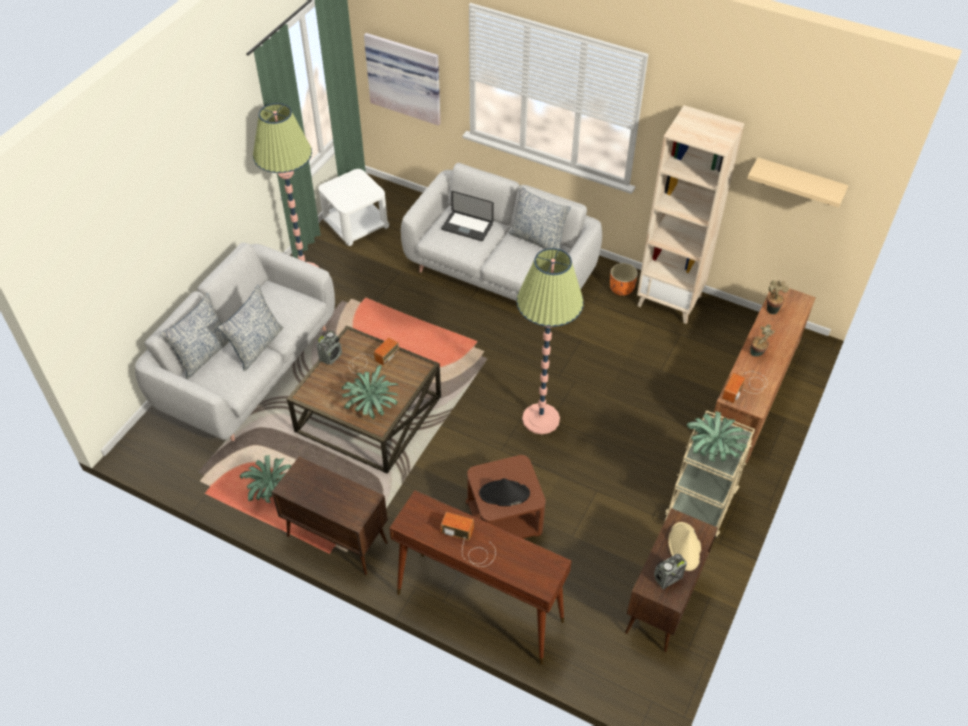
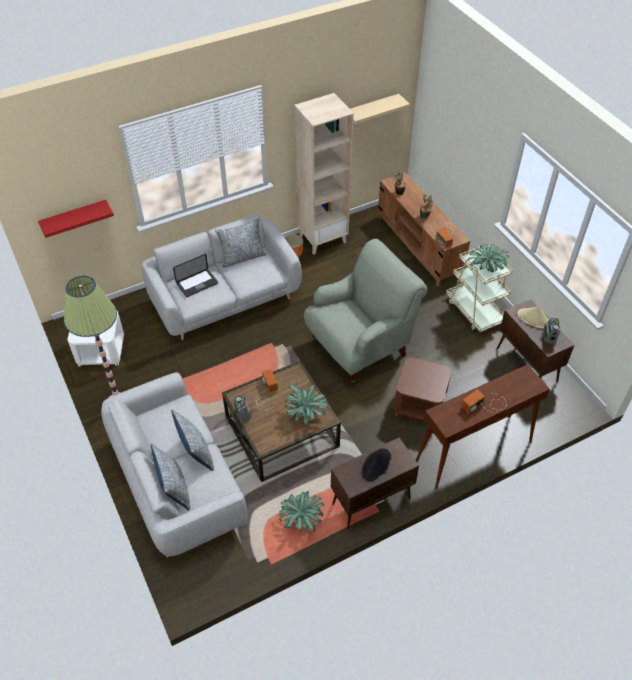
camera: 55 degrees left, 0 degrees up
(405, 77) = (74, 218): picture -> red shelf
(504, 494) = (428, 383): black hat -> black hat (376, 465)
(541, 419) = (360, 346): floor lamp -> grey armchair

